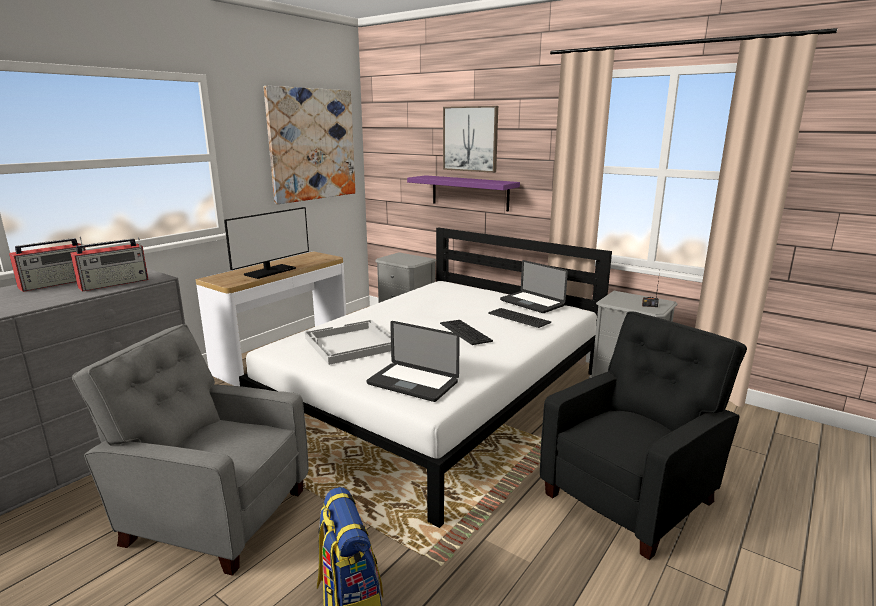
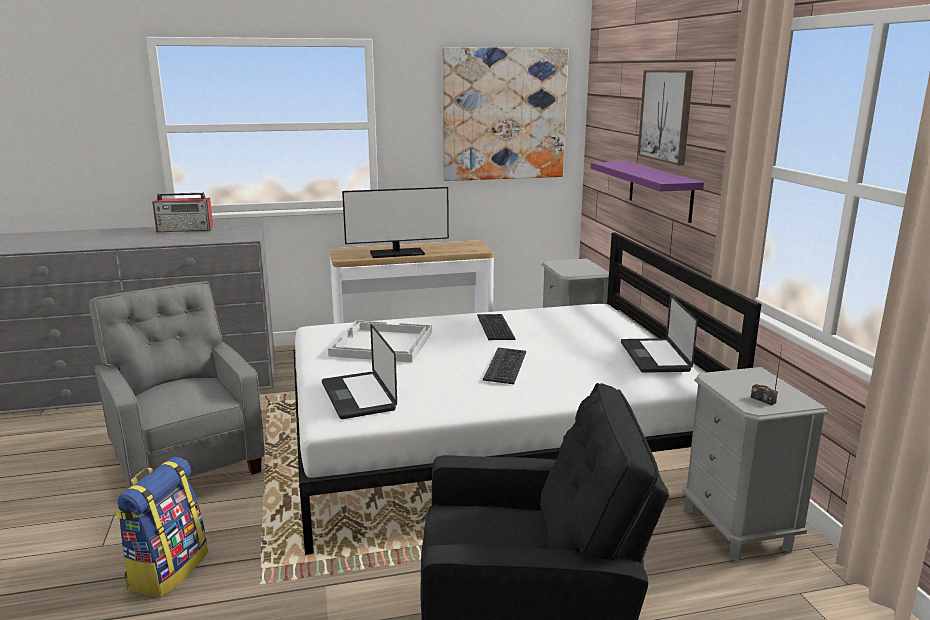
camera: 40 degrees right, 0 degrees up
(115, 283) = (214, 237): radio -> none
(519, 318) = (598, 369): keyboard -> keyboard (496, 327)

